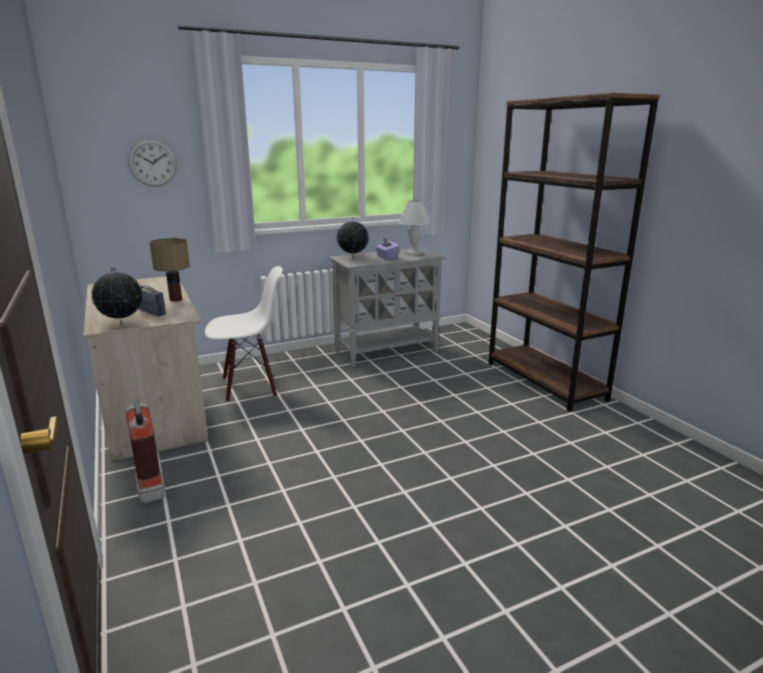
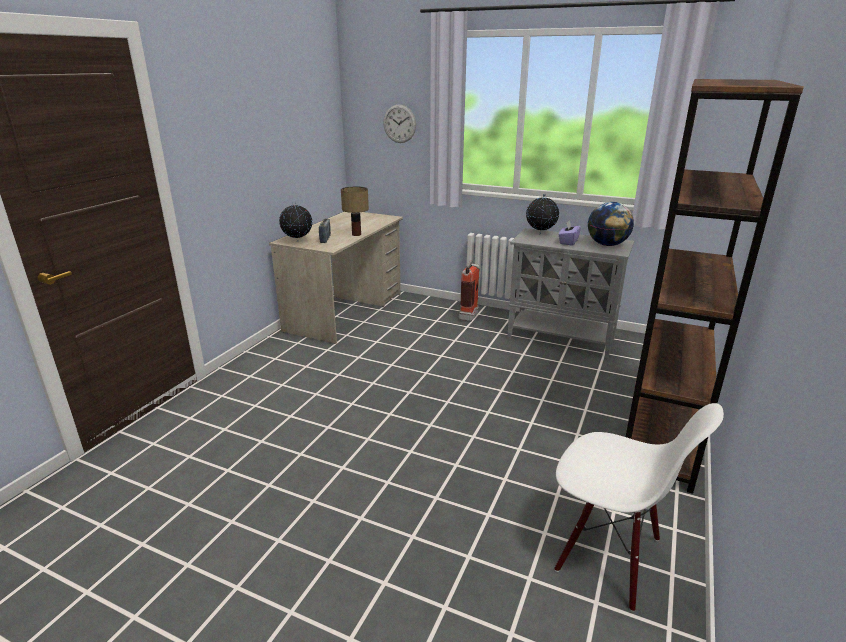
camera: 50 degrees right, 5 degrees up
(150, 486) = (272, 354): fire extinguisher -> fire extinguisher (470, 315)
(250, 386) = (416, 321): white chair -> white chair (608, 556)
(414, 253) = (607, 245): white table lamp -> globe

